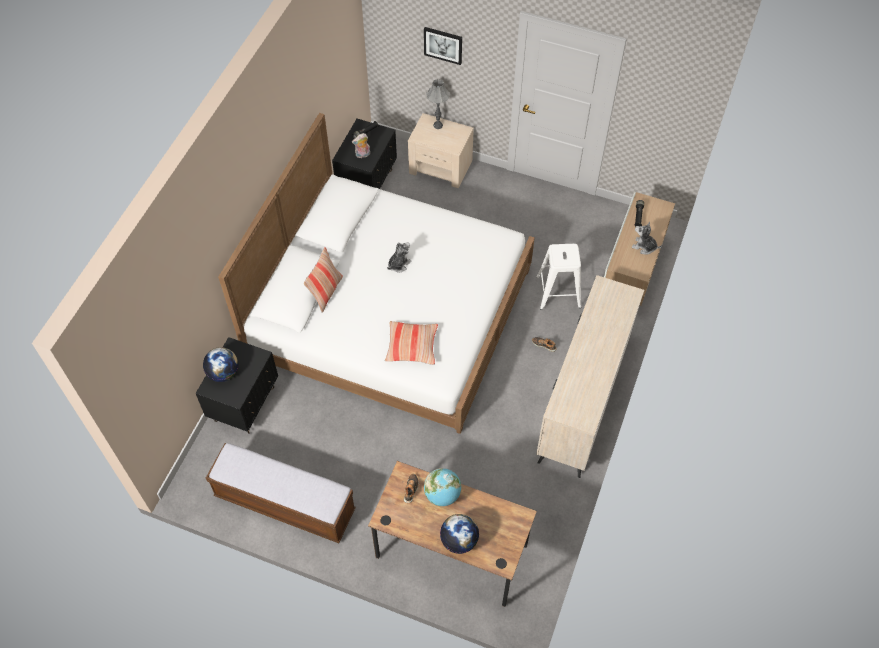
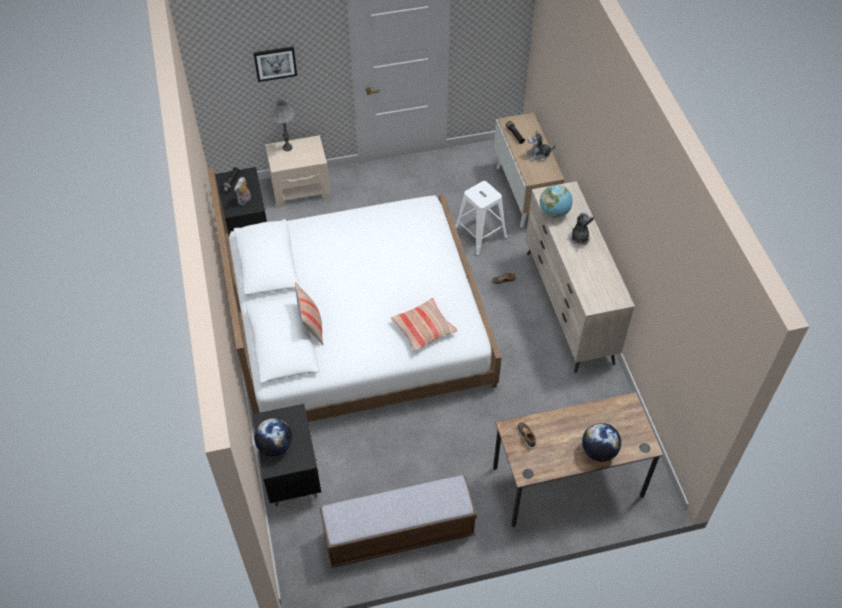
camera: 35 degrees left, 5 degrees down
(398, 264) = (355, 270): plush toy -> plush toy (579, 238)
(442, 495) = (555, 425): globe -> globe (554, 212)

